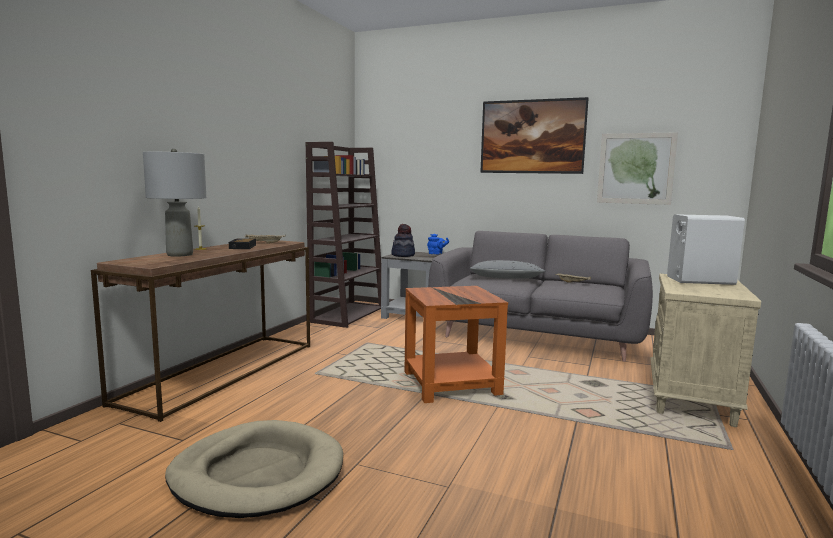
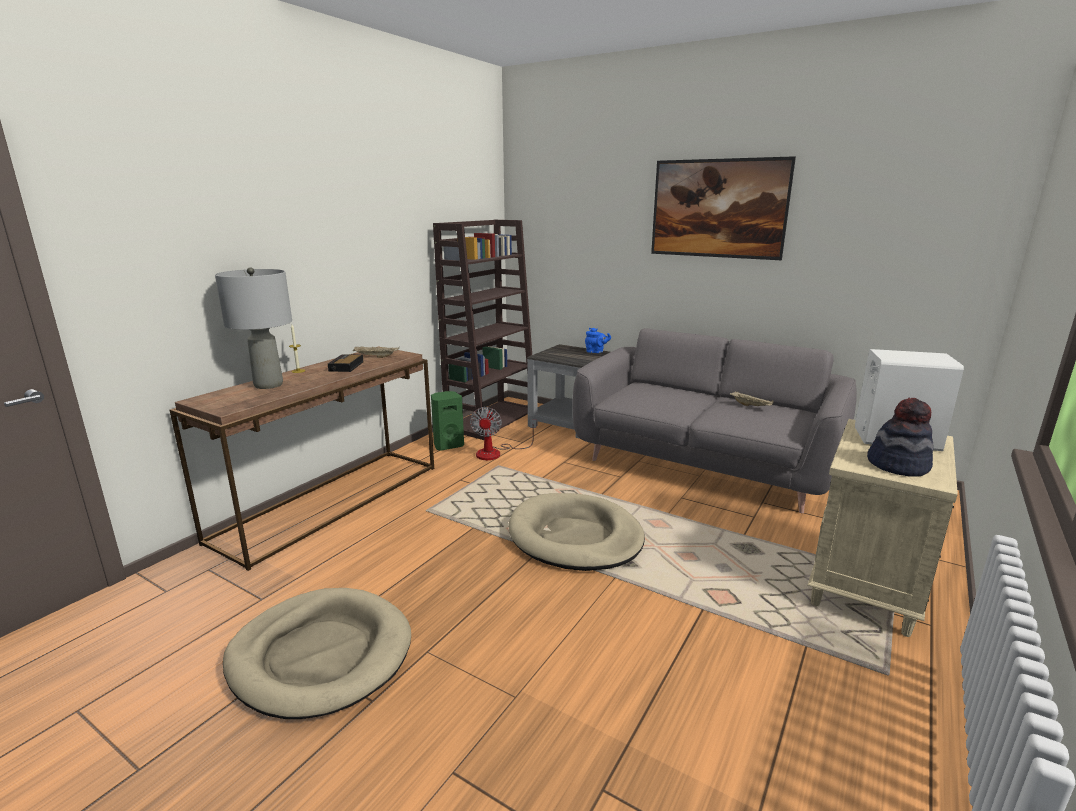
camera: 10 degrees right, 10 degrees up
(315, 332) = (448, 445): none -> green speaker
(361, 335) = (496, 453): none -> fan
(403, 255) = (554, 354): hat -> hat (898, 465)
(452, 384) = (575, 537): orange side table -> beige dog bed
(505, 278) = (668, 394): grey pillow -> none
(635, 168) = (853, 256): picture -> none

